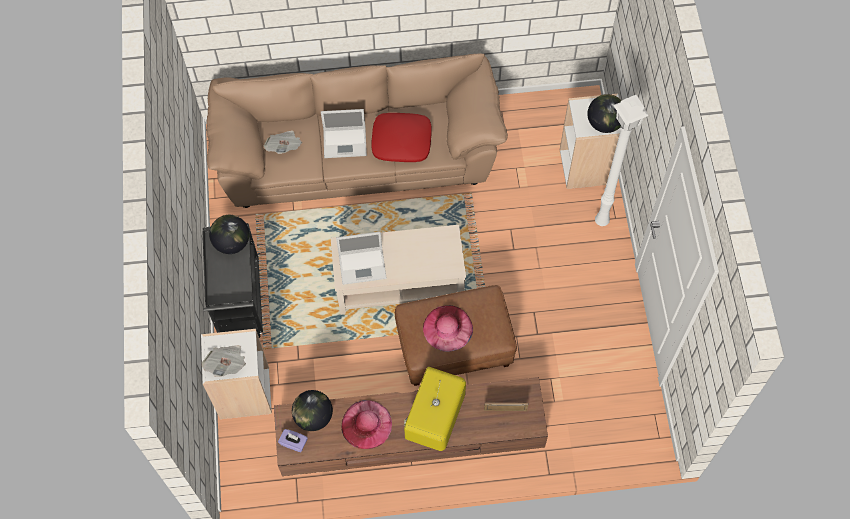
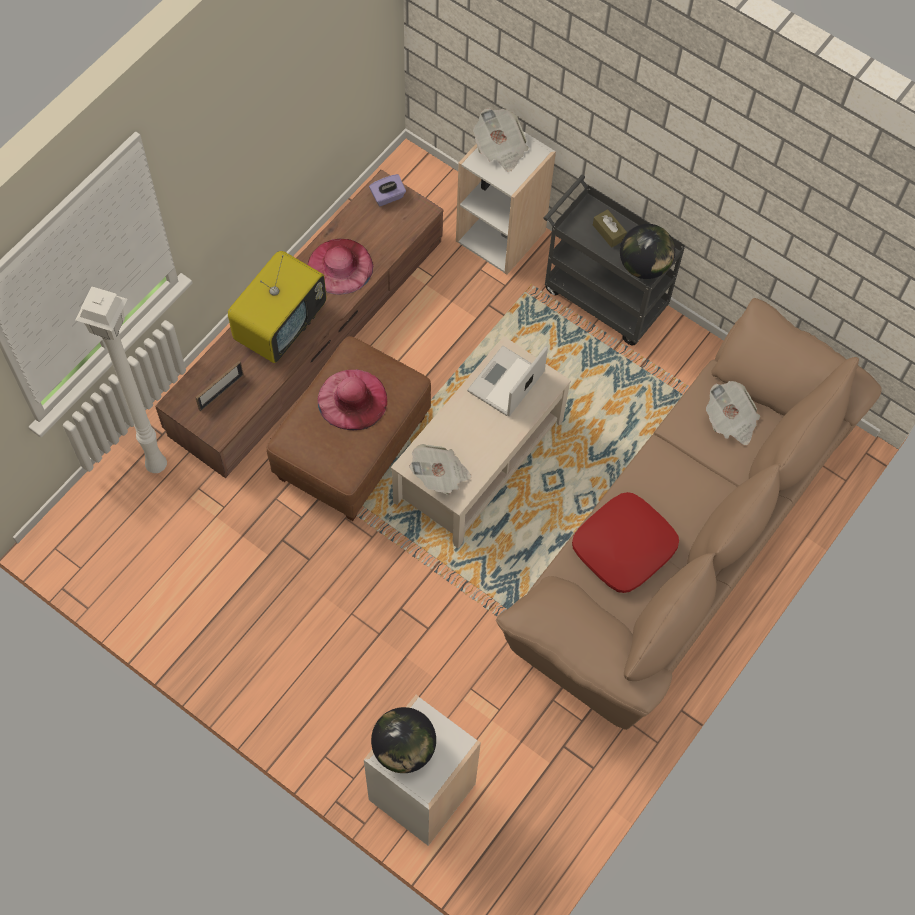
camera: 130 degrees right, 0 degrees up
(225, 277) = (608, 232): none -> brown tissue box
(313, 417) = (396, 231): globe -> none
(346, 142) = (678, 488): laptop -> none
(435, 419) = (280, 325): television -> television turned 60 degrees clockwise
(446, 250) = (440, 475): none -> newspaper
(603, 221) = (335, 738): white floor lamp -> white floor lamp (155, 466)

